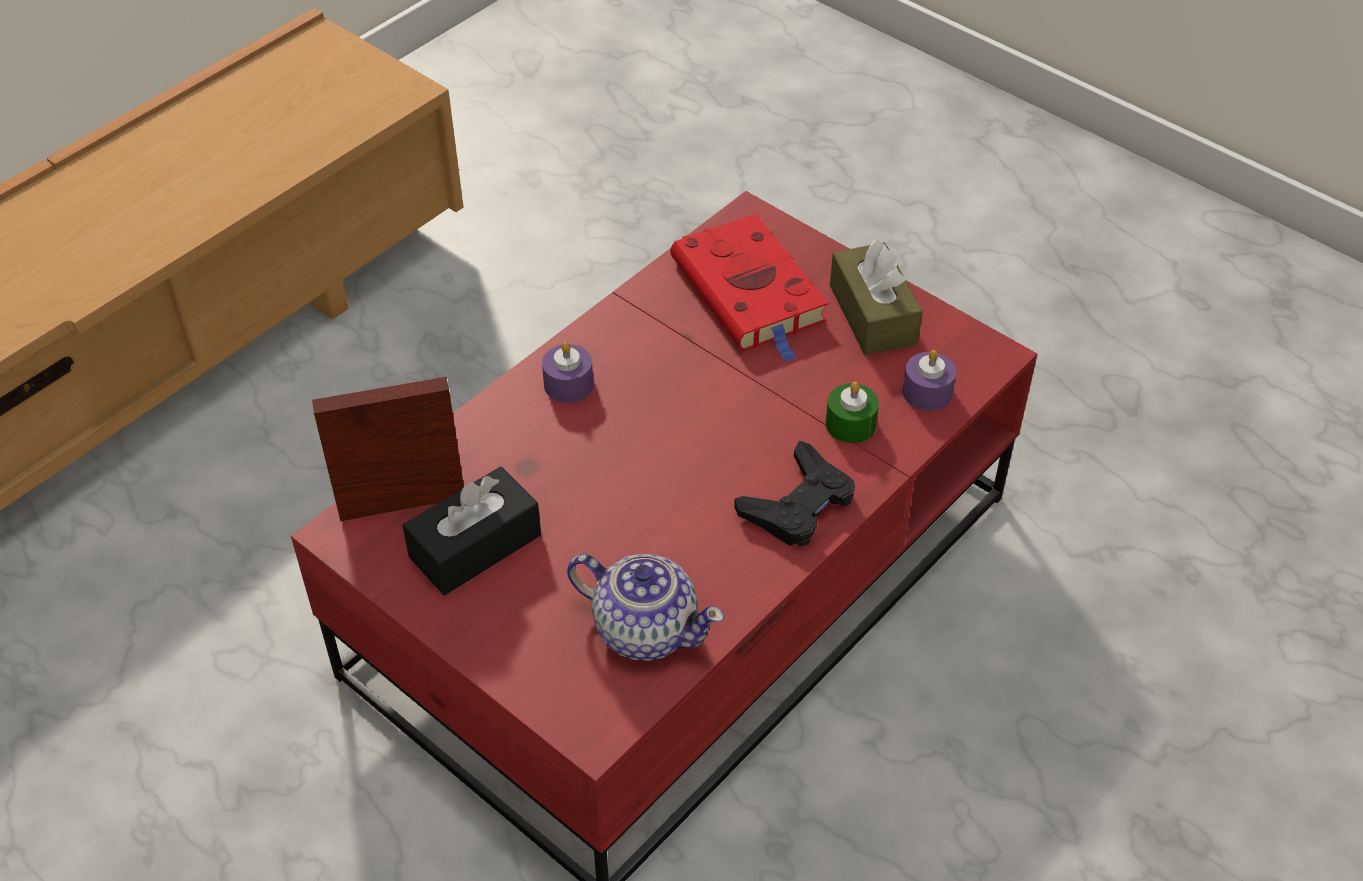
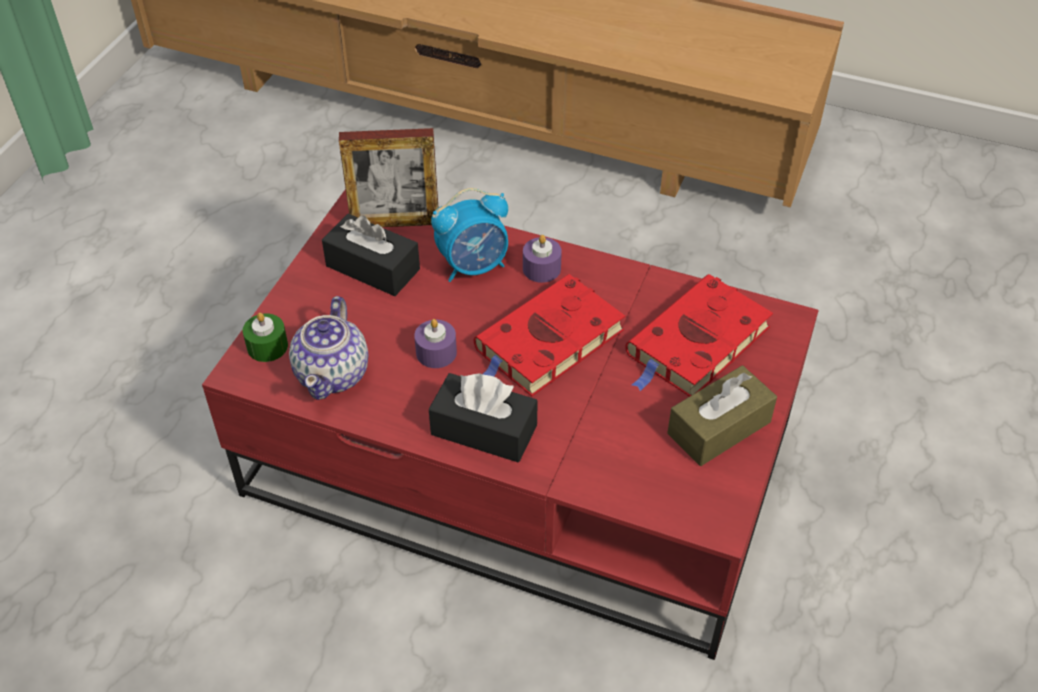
camera: 70 degrees right, 0 degrees up
(402, 503) = (395, 222): picture frame -> picture frame turned 120 degrees clockwise
(529, 445) = (474, 266): none -> alarm clock
(691, 413) = (547, 343): none -> red book
(798, 504) = (484, 430): black game controller -> black tissue box
(850, 424) = (584, 442): green candle -> green candle (267, 346)
(927, 392) = (647, 486): purple candle -> purple candle (436, 352)

